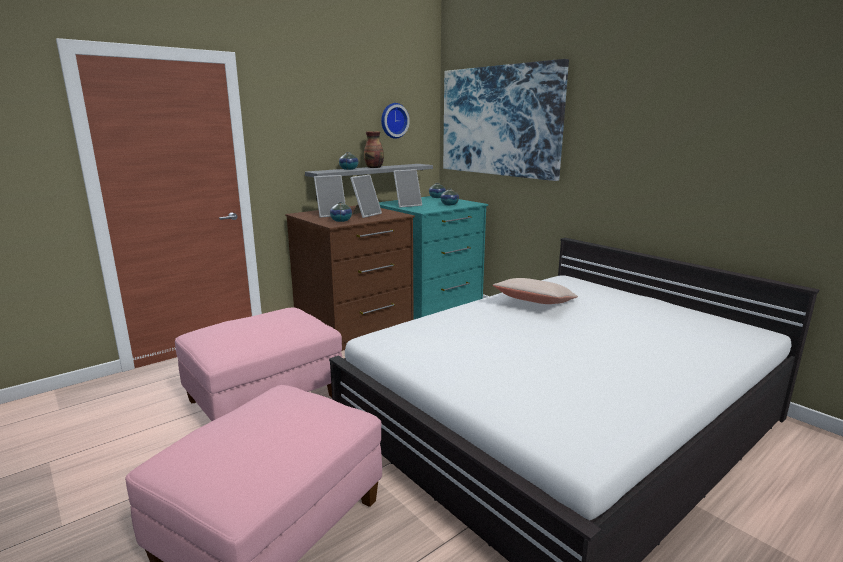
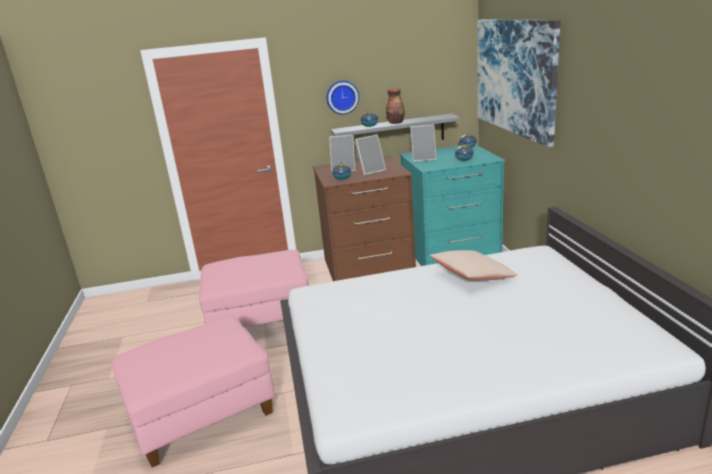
camera: 30 degrees right, 5 degrees up
(393, 120) = (421, 75): wall clock -> wall clock (342, 97)

